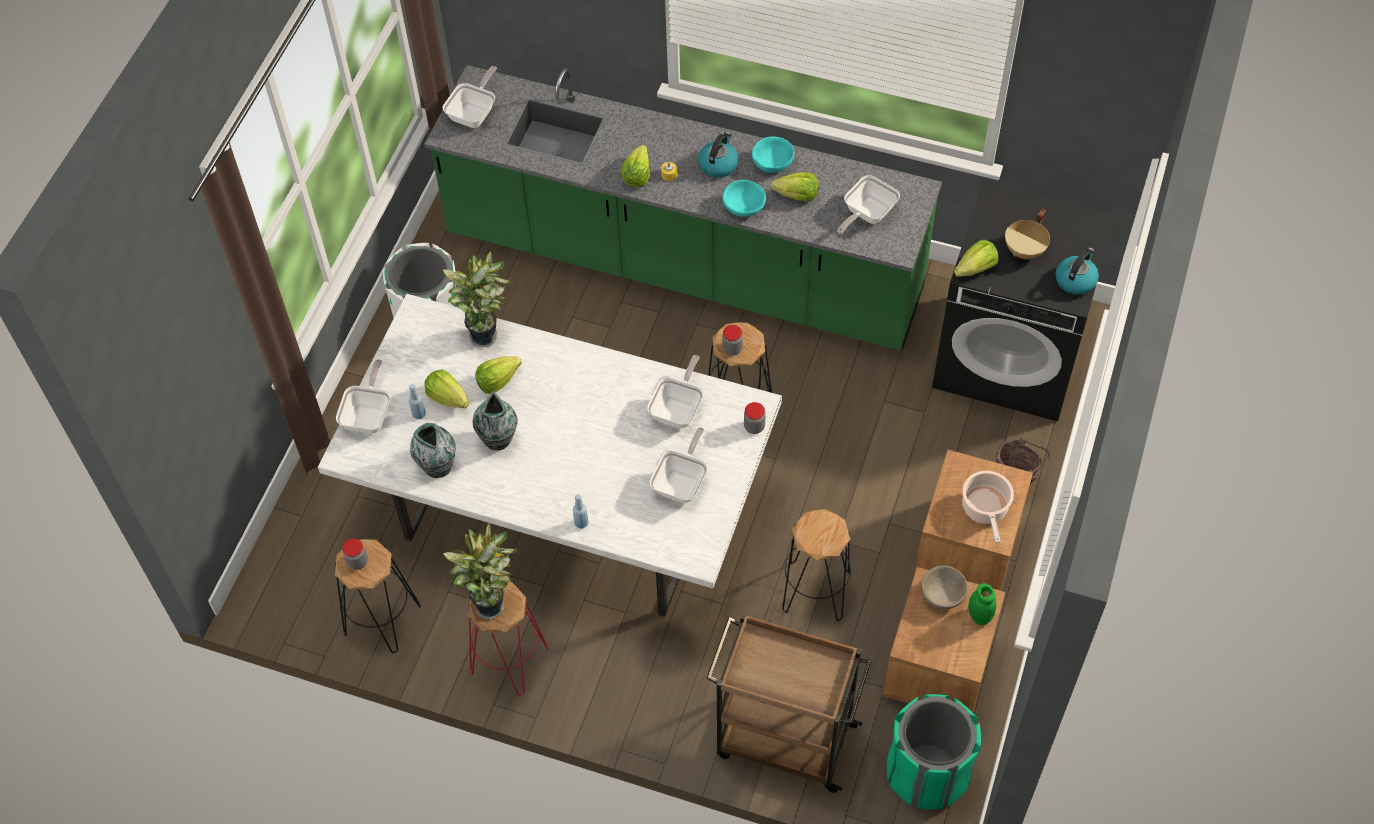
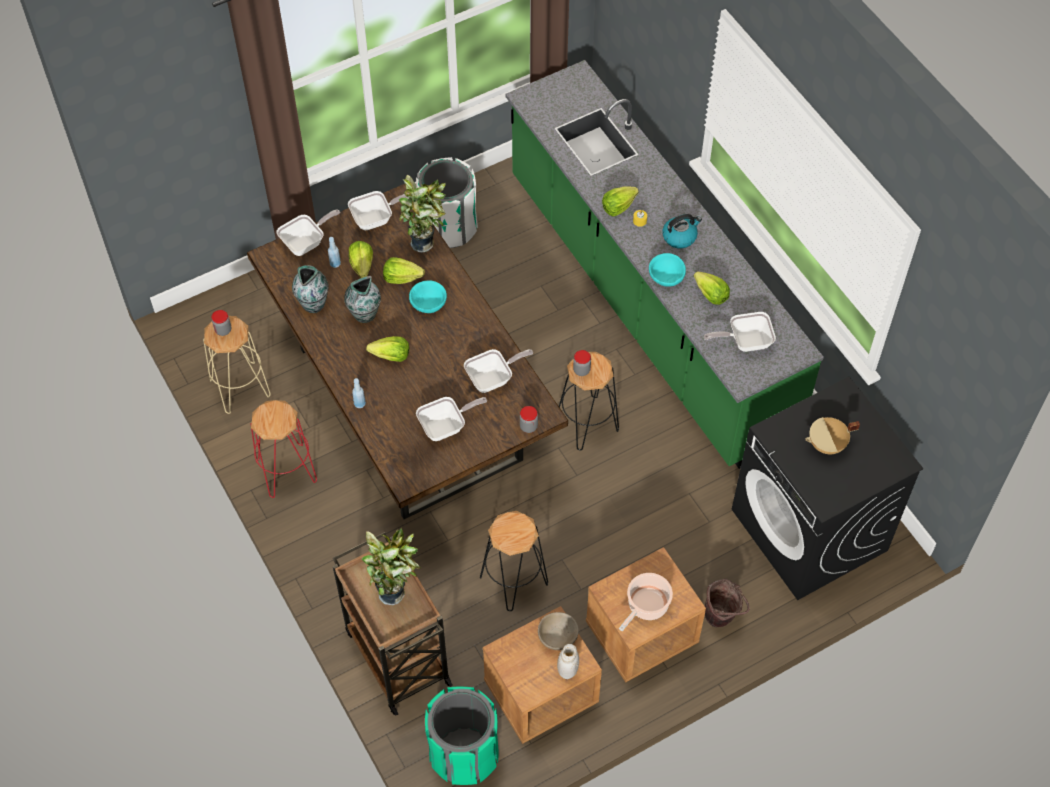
camera: 40 degrees right, 0 degrees up
(381, 619) = (240, 387): black stool -> beige stool
(474, 113) = (557, 95): frying pan -> frying pan (376, 219)
(490, 602) = (271, 414): potted plant -> potted plant (394, 591)
(564, 511) = (410, 406): white dining table -> brown dining table
(772, 163) = (717, 262): turquoise bowl -> turquoise bowl (429, 304)
(976, 268) = (777, 431): lettuce -> lettuce (391, 356)
(979, 616) = (567, 670): green jar -> white jar
(1075, 280) = (841, 491): kettle -> none

